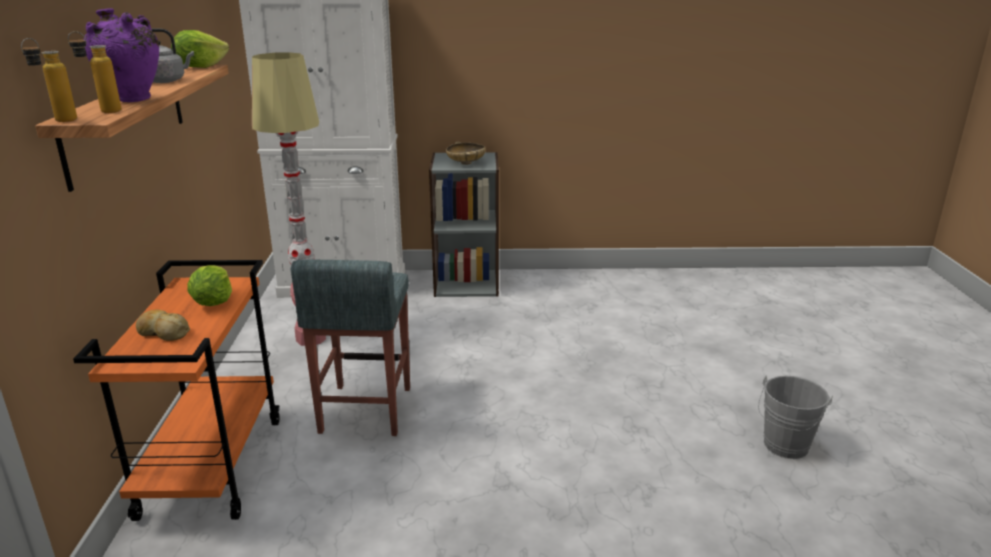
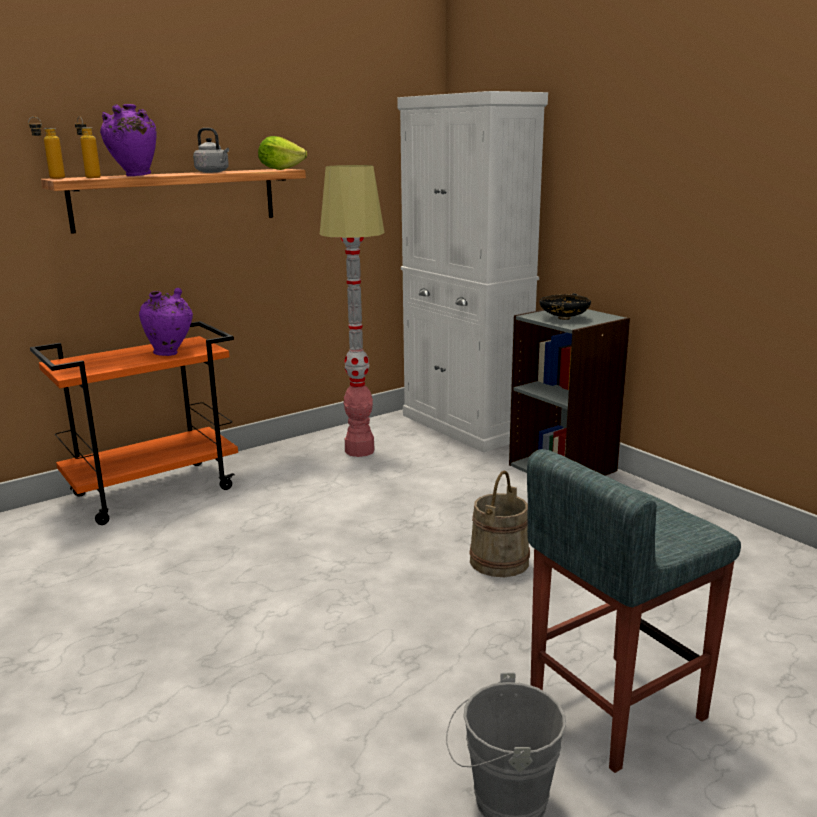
camera: 55 degrees right, 5 degrees down
(163, 332) = (109, 358): bread -> none
(213, 302) = (170, 353): lettuce -> purple vase
(365, 410) = (280, 512): grey stool -> grey stool (614, 709)
(465, 163) = (563, 318): beige bowl -> black bowl
(556, 354) = (499, 561): none -> beige bucket

